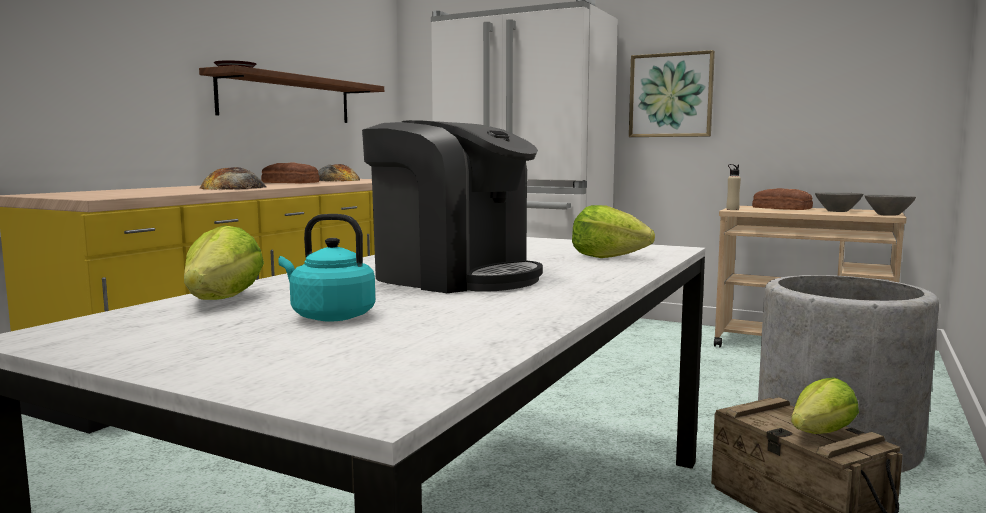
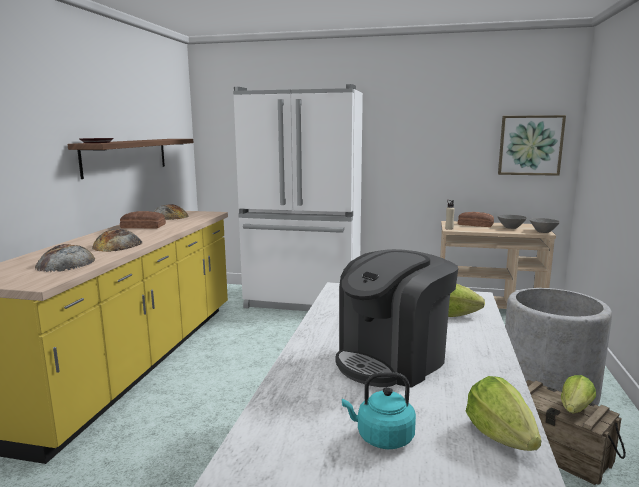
camera: 15 degrees left, 5 degrees up
(152, 192) = (66, 263): none -> bread
(222, 300) = (279, 422): lettuce -> lettuce (500, 436)
(454, 277) = (392, 359): coffee machine -> coffee machine turned 120 degrees clockwise
(671, 95) = (399, 147): picture -> picture (530, 145)

